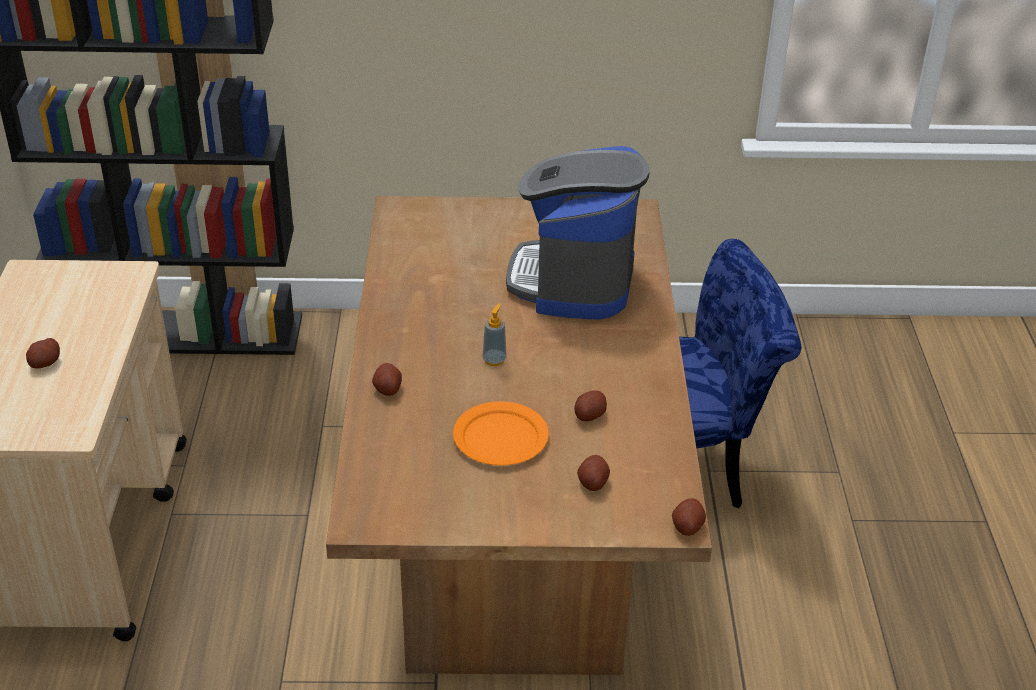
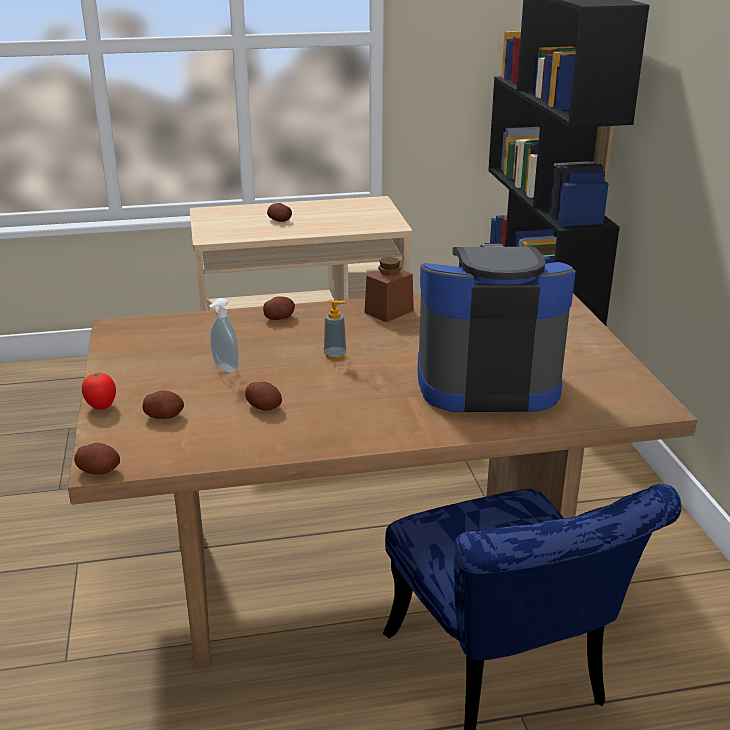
camera: 80 degrees right, 10 degrees down
(403, 312) = (389, 312): none -> brown jar
(501, 437) = (224, 368): orange plate -> soap dispenser
(563, 528) = (102, 407): none -> tomato

